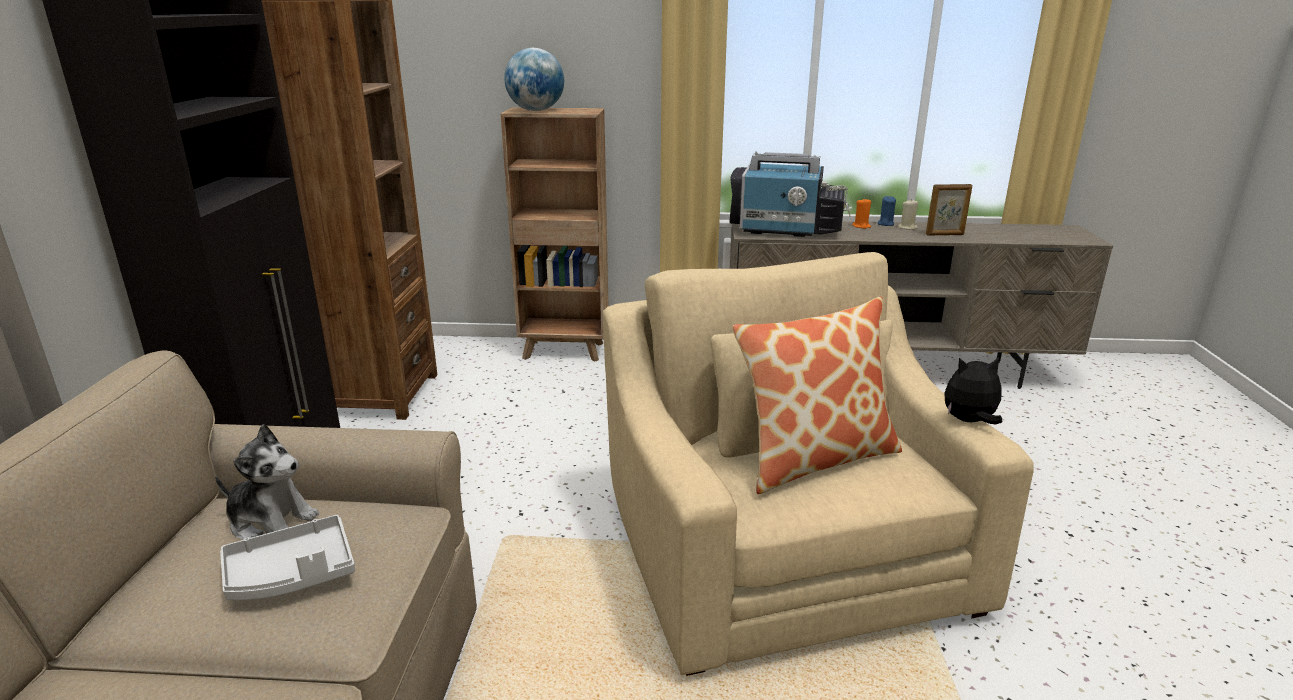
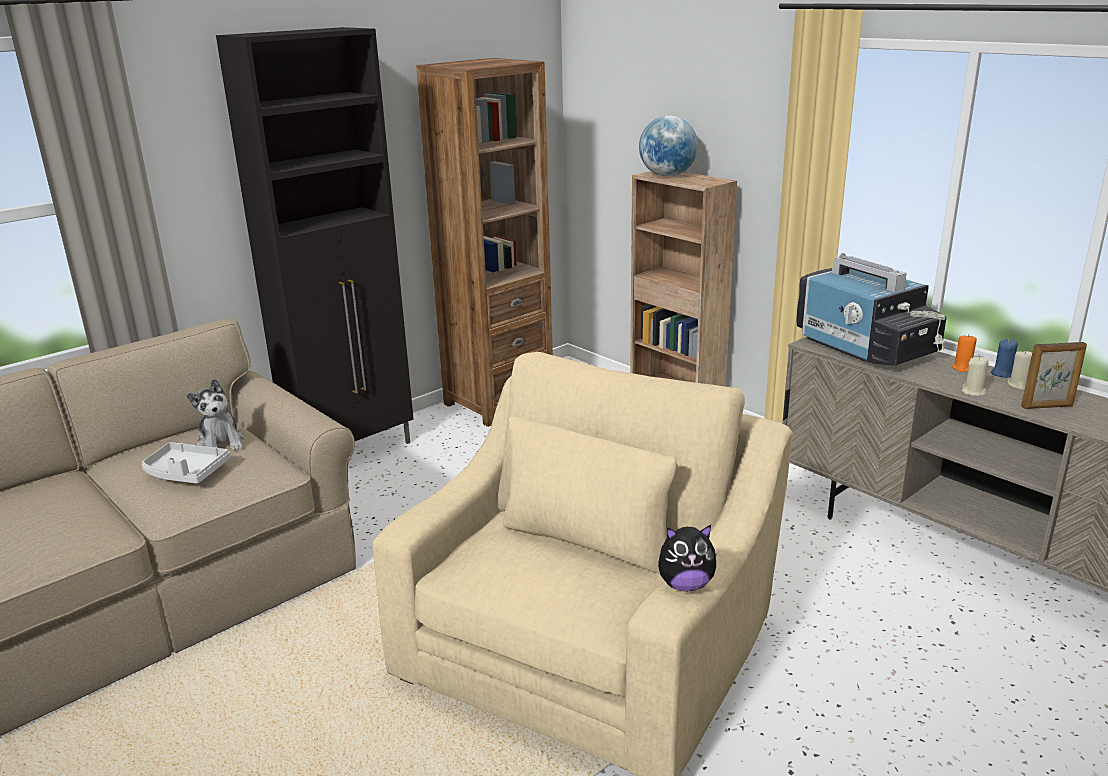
camera: 45 degrees right, 0 degrees up
(814, 458) = (554, 557): pillow -> none
(897, 237) = (973, 392): none -> beige candle
(945, 234) = (1047, 406): picture frame -> picture frame turned 45 degrees counterclockwise
(969, 421) = (685, 585): plush toy -> plush toy turned 135 degrees clockwise

